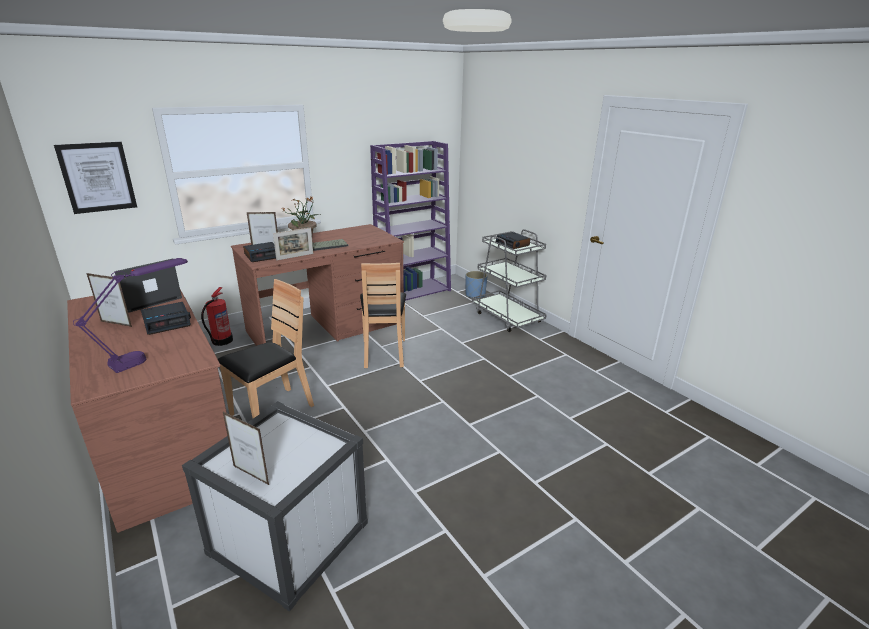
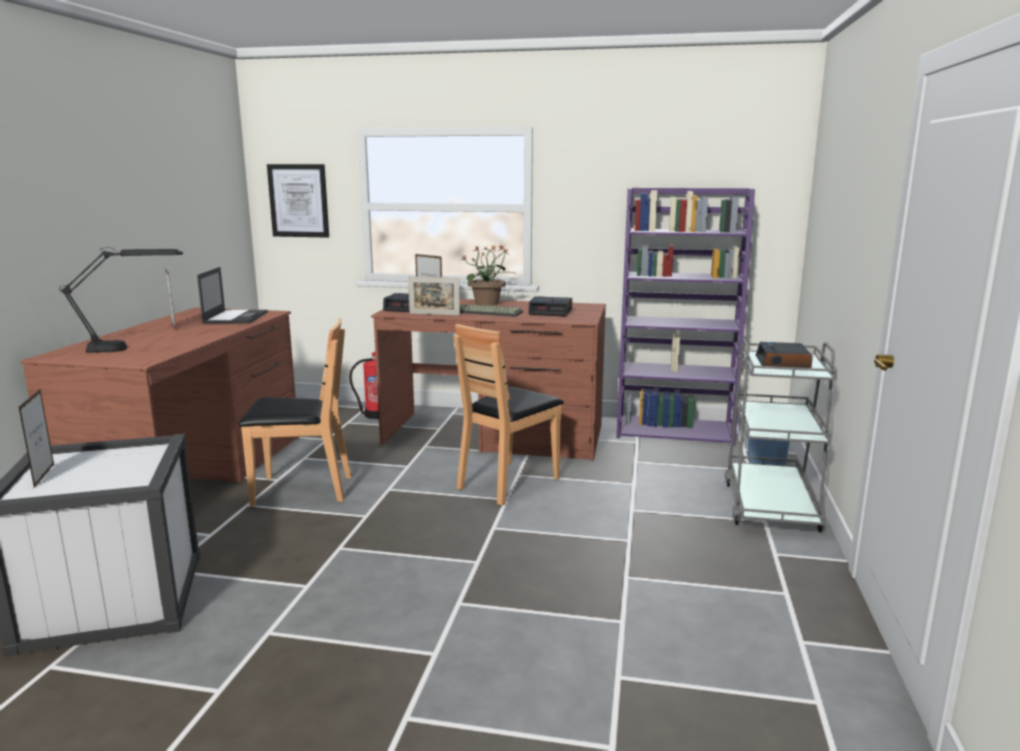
camera: 45 degrees right, 10 degrees down
(147, 299) = (236, 317): laptop -> laptop turned 90 degrees clockwise
(150, 355) = (132, 349): purple table lamp -> black table lamp
(167, 322) = (201, 334): alarm clock -> alarm clock (551, 312)

